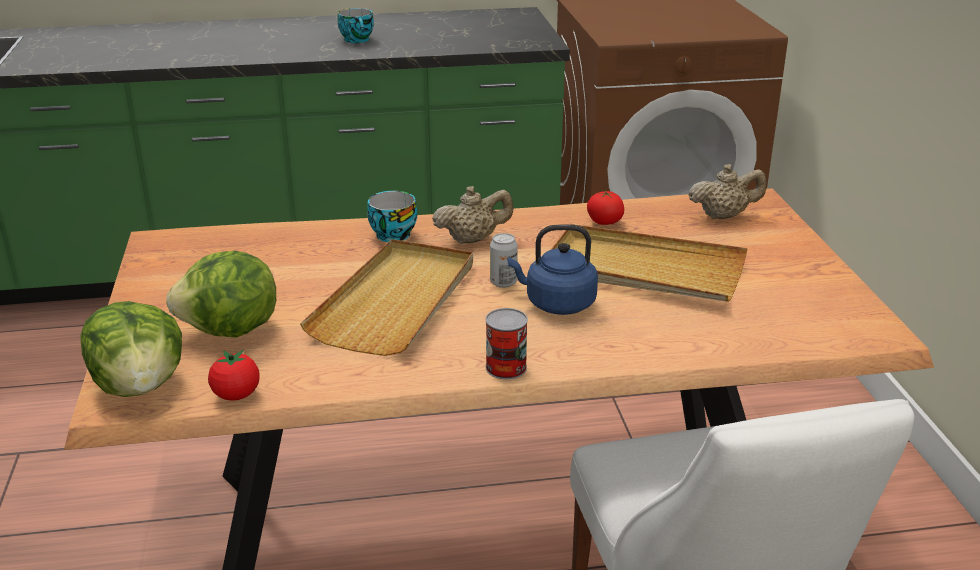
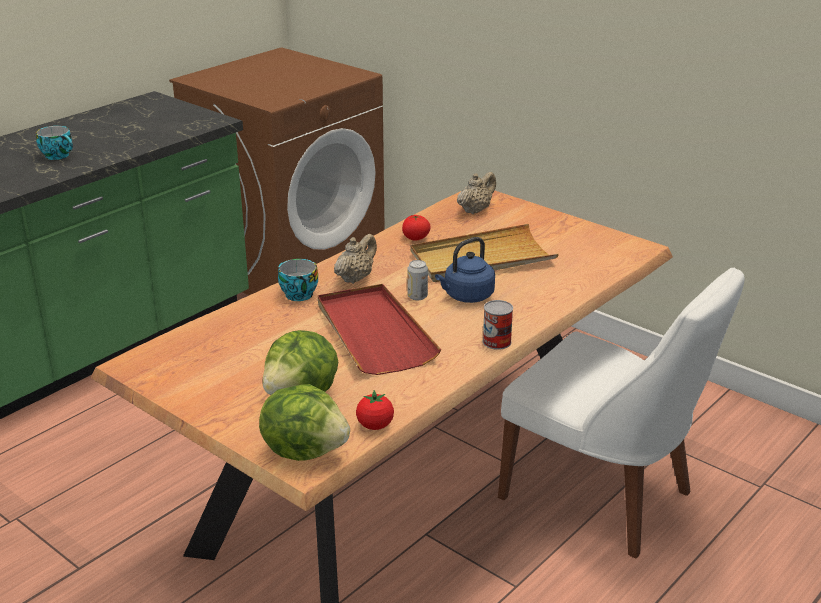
camera: 40 degrees left, 0 degrees up
(396, 301) = (373, 333): beige tray -> red tray

